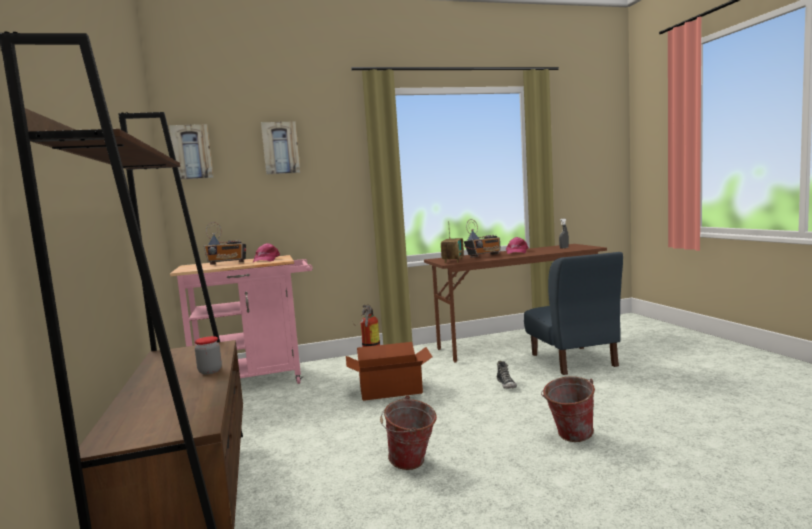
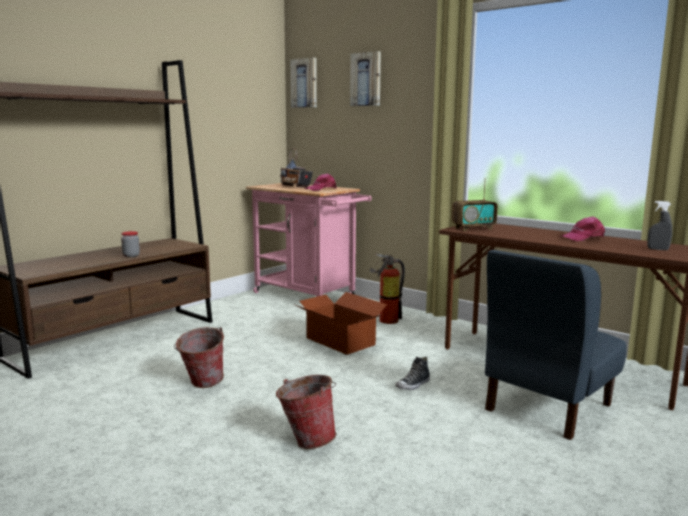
camera: 55 degrees right, 5 degrees up
(484, 256) = (525, 232): radio -> none

